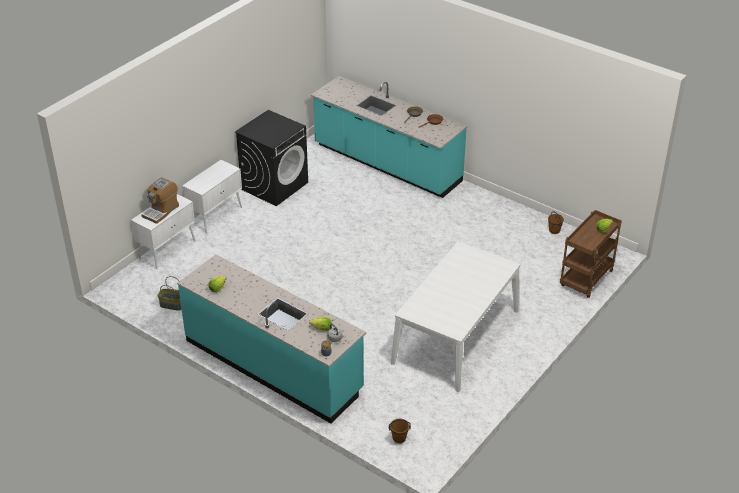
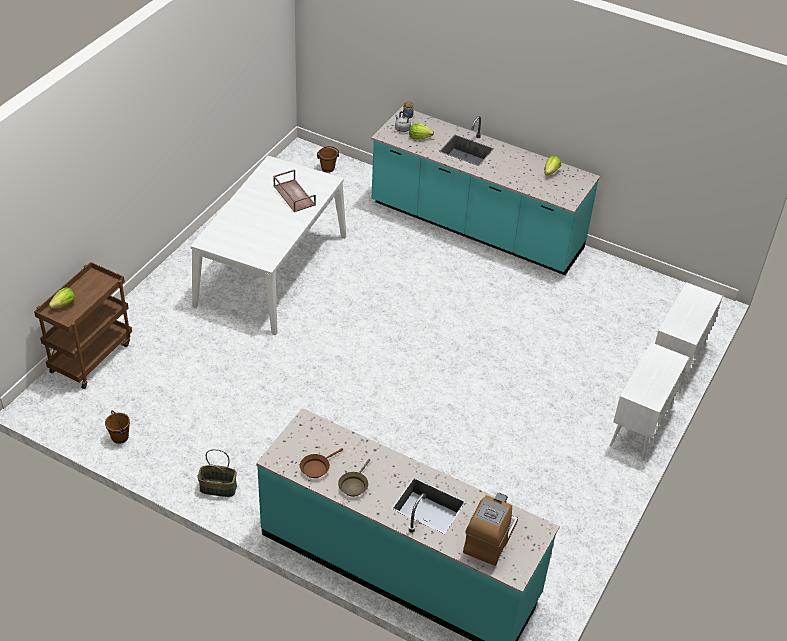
camera: 170 degrees right, 5 degrees up
(161, 211) = (691, 311): coffee machine -> coffee machine (489, 538)
(171, 305) = (625, 287): basket -> basket (218, 487)
(274, 185) = (577, 496): black washing machine -> none
(439, 300) = (293, 195): none -> brown tray

